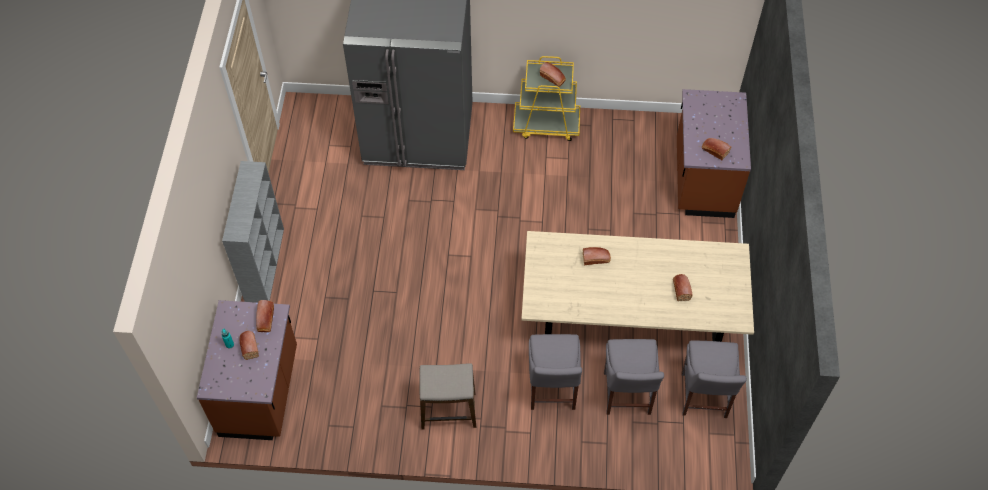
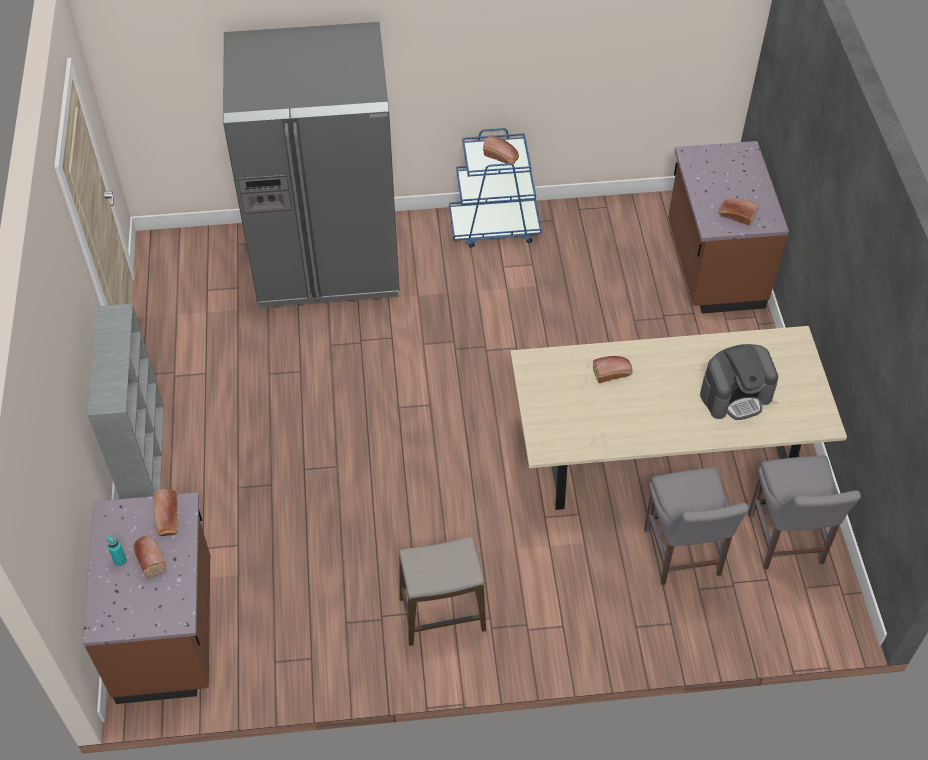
camera: 10 degrees left, 5 degrees down
(546, 125) = (495, 227): yellow cart -> blue cart
(551, 391) = (579, 565): grey chair -> none
(681, 289) = (735, 395): bread -> coffee machine

